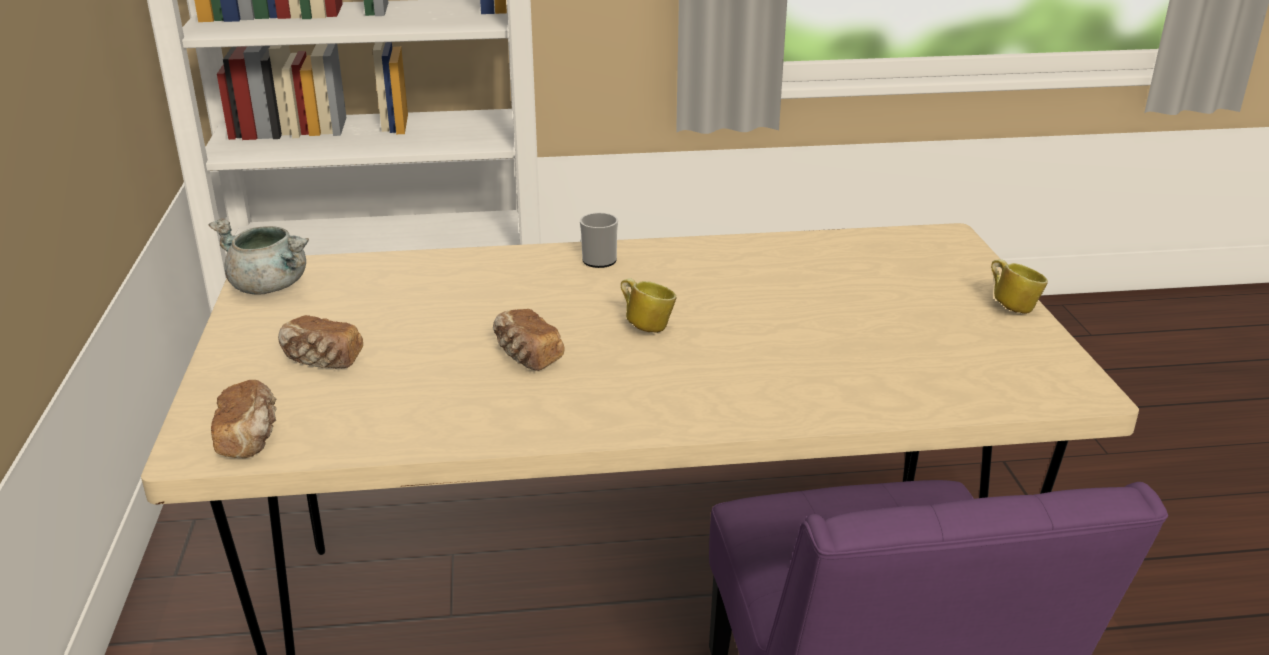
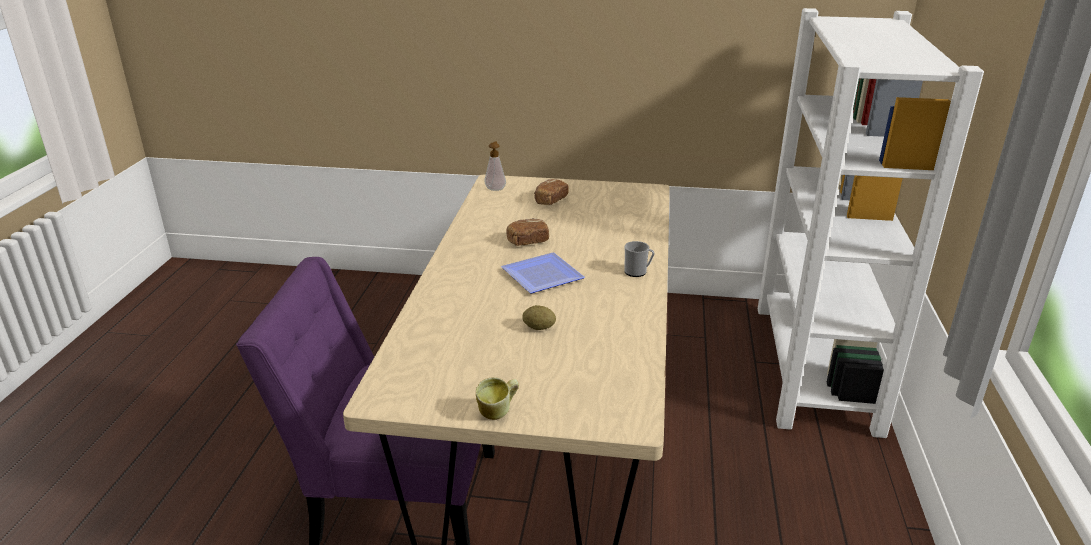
camera: 105 degrees right, 0 degrees up
(250, 437) = (495, 188): bread -> soap dispenser
(270, 287) = (631, 191): grey cooking pot -> none
(646, 326) = (543, 274): mug -> plate
(806, 308) = (539, 328): none -> potato

